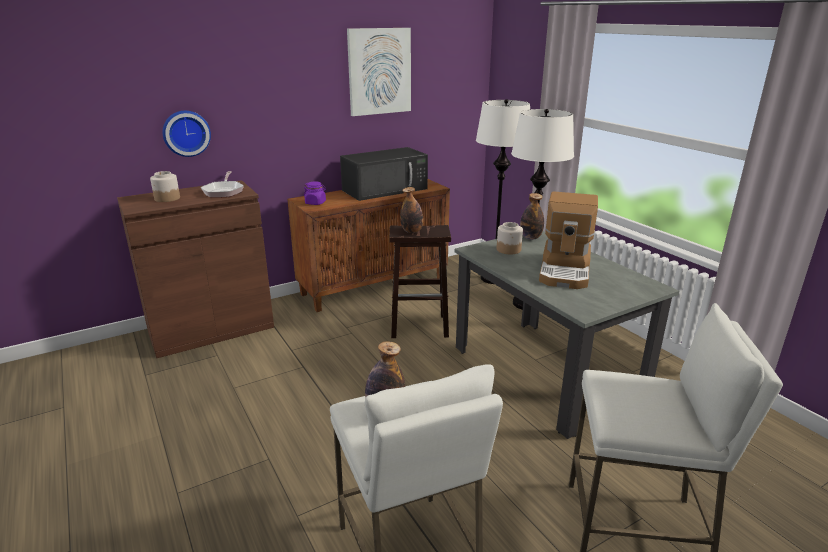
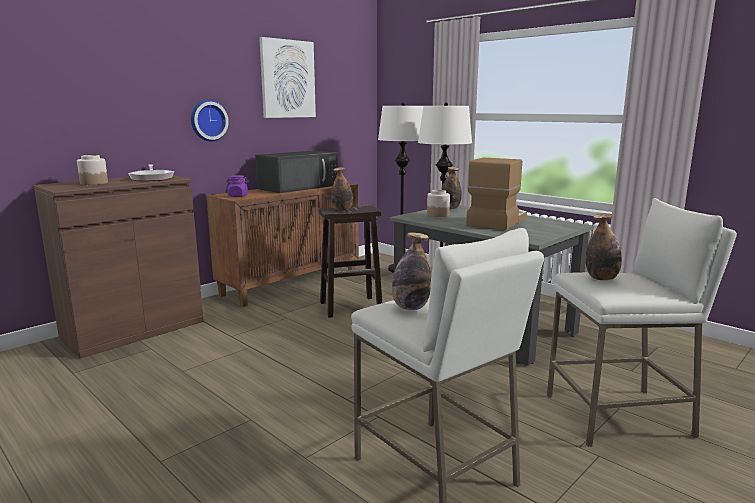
camera: 15 degrees left, 10 degrees down
(186, 133) = (108, 123): wall clock -> wall clock (208, 120)
(566, 270) = (496, 221): coffee machine -> coffee machine turned 150 degrees counterclockwise
(625, 392) = (601, 278): none -> bottle

